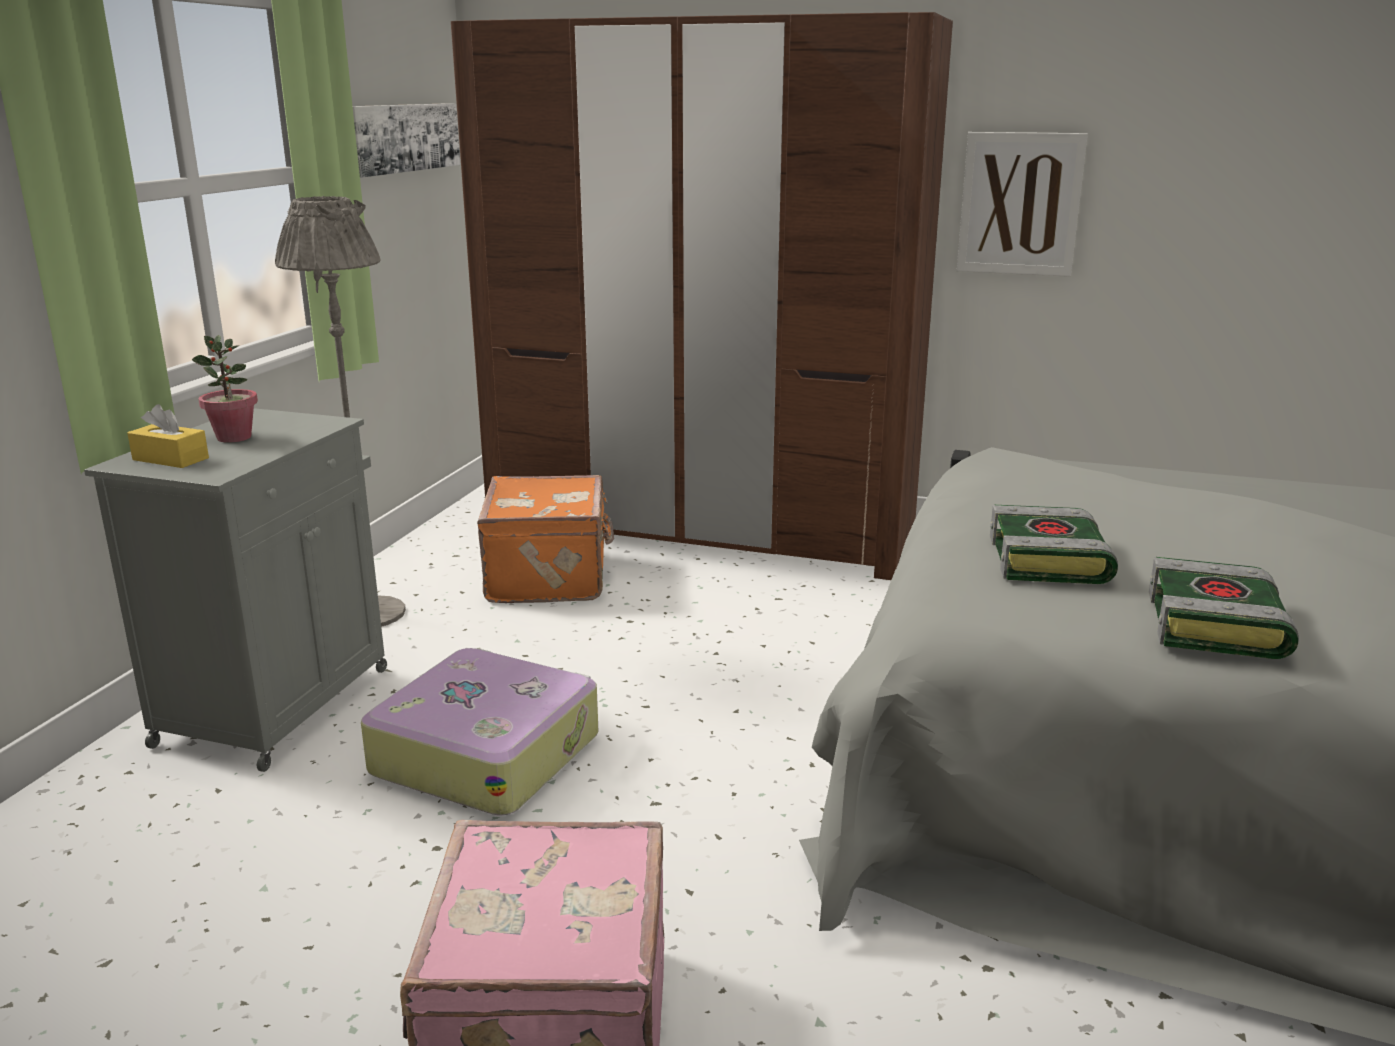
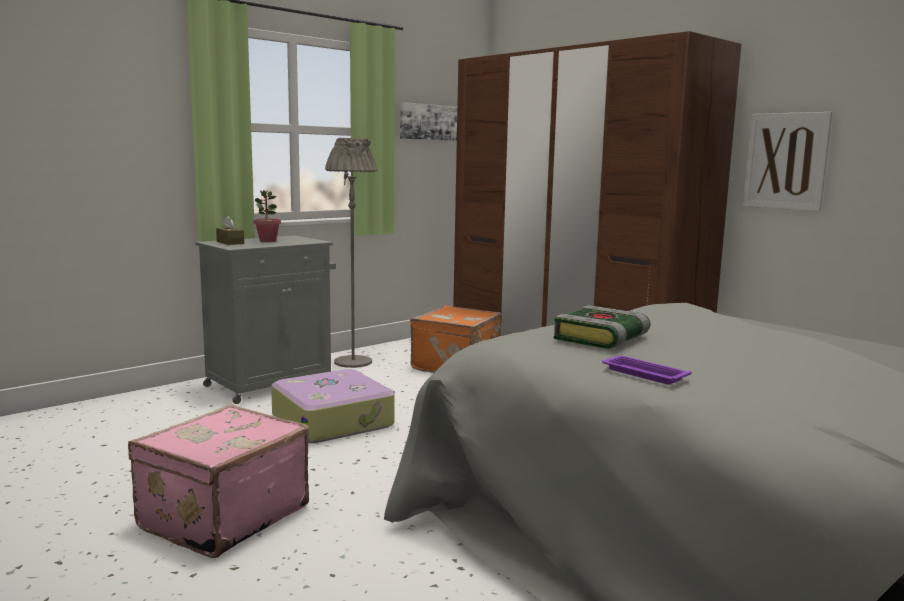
camera: 30 degrees right, 10 degrees down
(170, 459) = (230, 242): yellow tissue box -> brown tissue box
(1217, 627) = (643, 374): book -> purple tray

